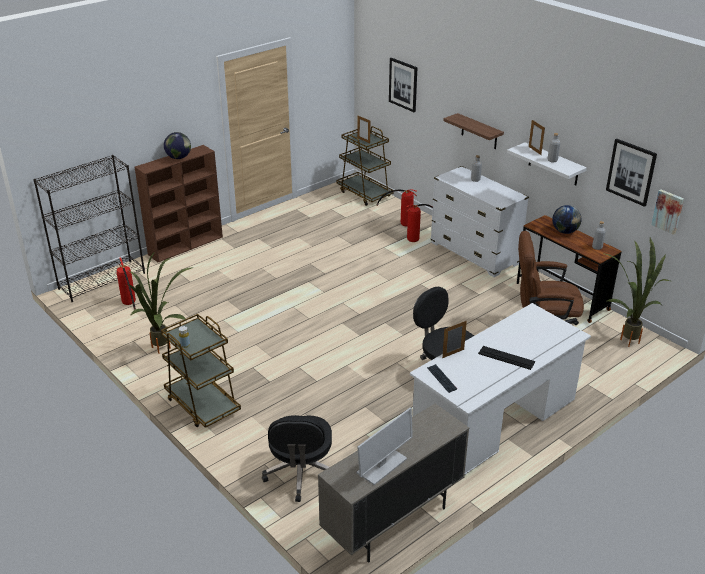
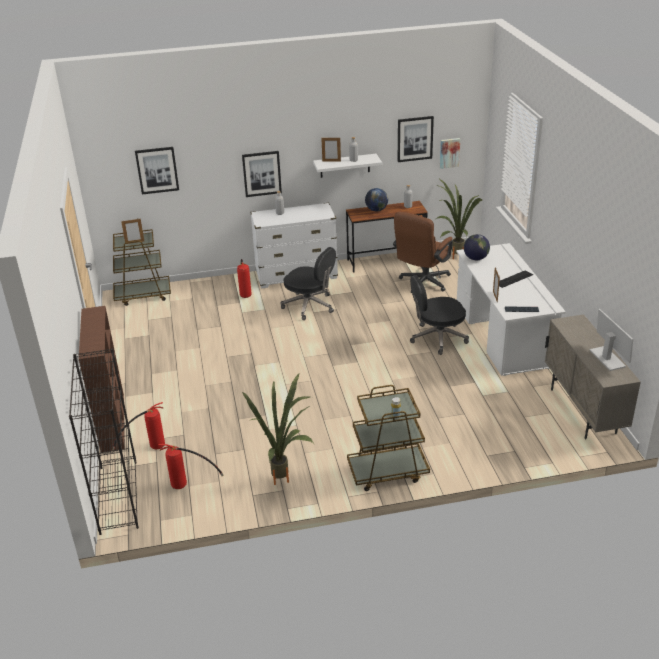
camera: 60 degrees left, 0 degrees up
(179, 158) = (94, 328): globe -> globe (476, 258)
(301, 473) = (508, 439): black office chair -> black office chair (310, 306)
(400, 222) = (211, 292): fire extinguisher -> fire extinguisher (149, 448)
(479, 132) = (261, 173): shelf -> picture

